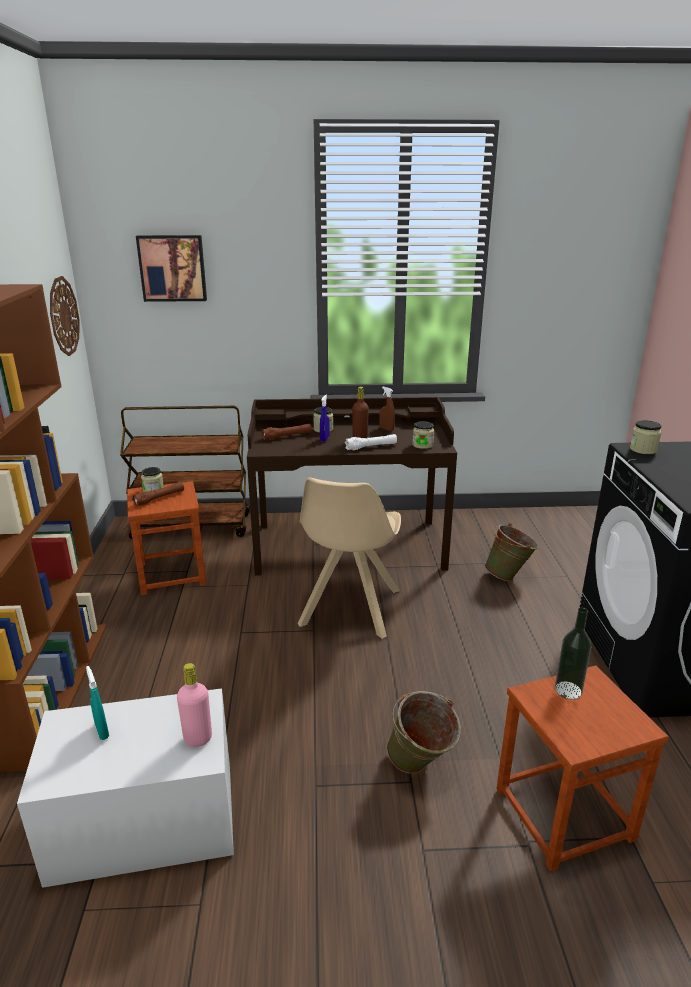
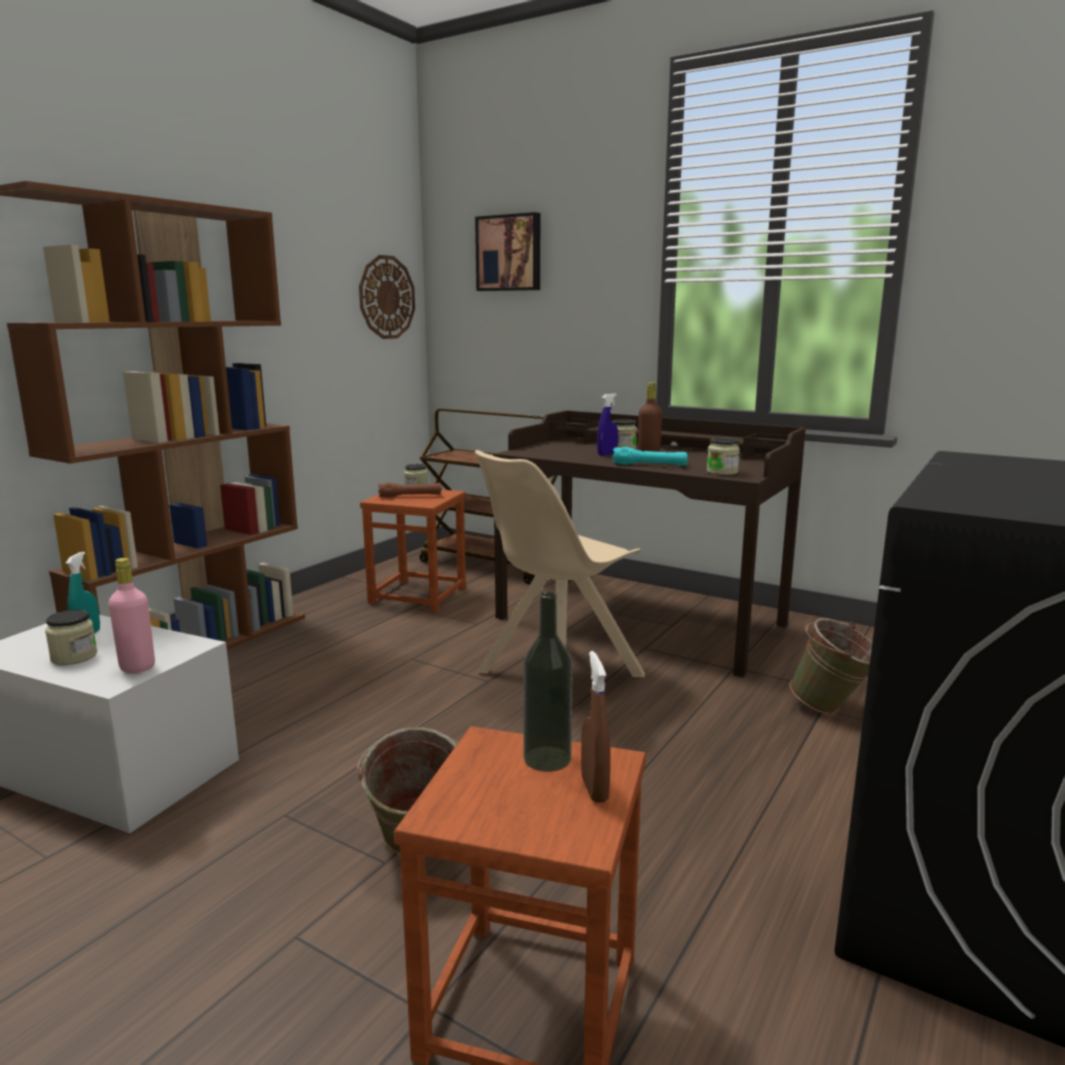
camera: 35 degrees right, 10 degrees down
(287, 436) = (569, 448): brown flashlight -> none
(371, 447) = (649, 465): white flashlight -> turquoise flashlight
(386, 429) = (703, 457): brown spray bottle -> brown spray bottle (594, 789)
(643, 449) = (984, 459): jar -> jar (74, 657)

